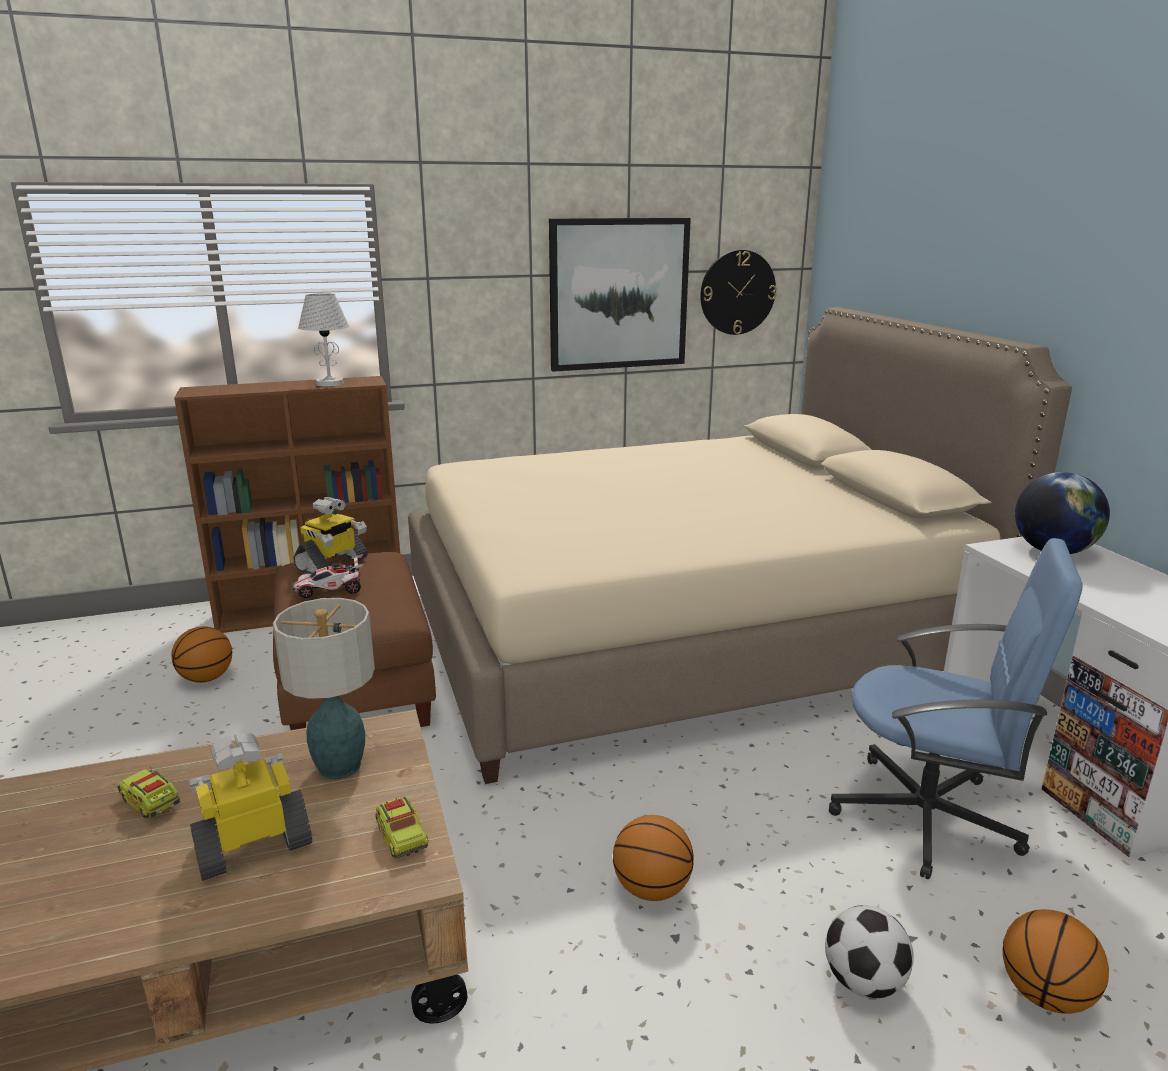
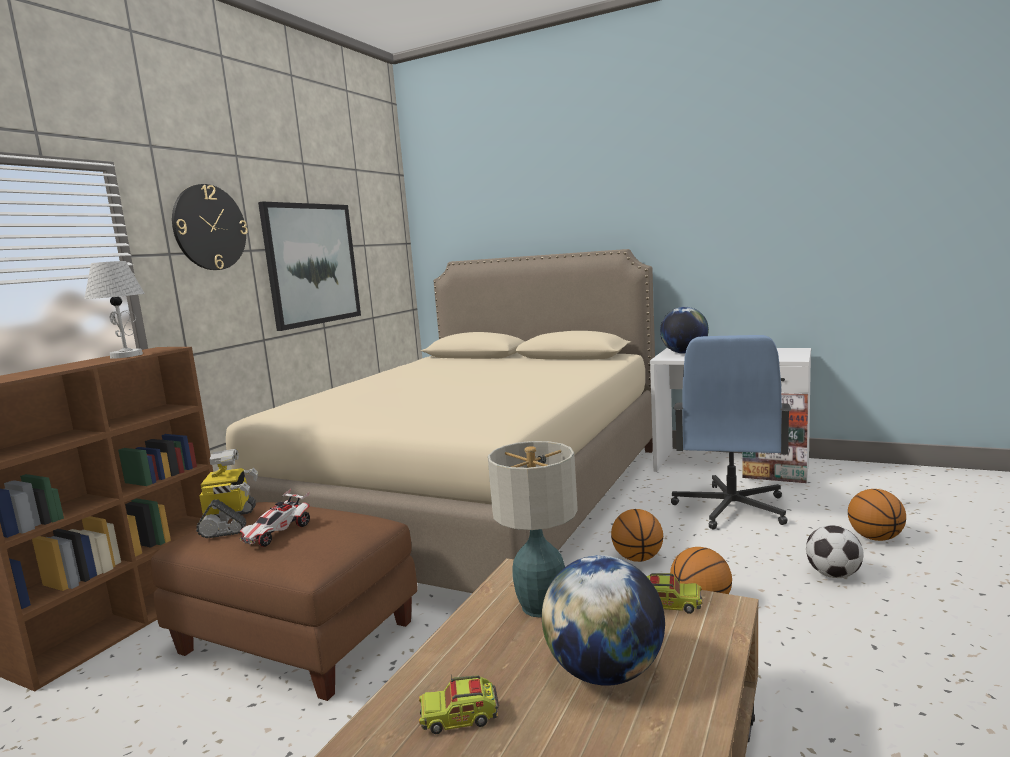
camera: 45 degrees left, 10 degrees down
(207, 678) = (105, 722): basketball -> basketball (638, 558)
(254, 845) = (605, 672): toy robot -> globe
(737, 292) = (378, 260): wall clock -> wall clock (209, 227)
(927, 817) = (730, 508): blue office chair -> blue office chair turned 135 degrees clockwise

